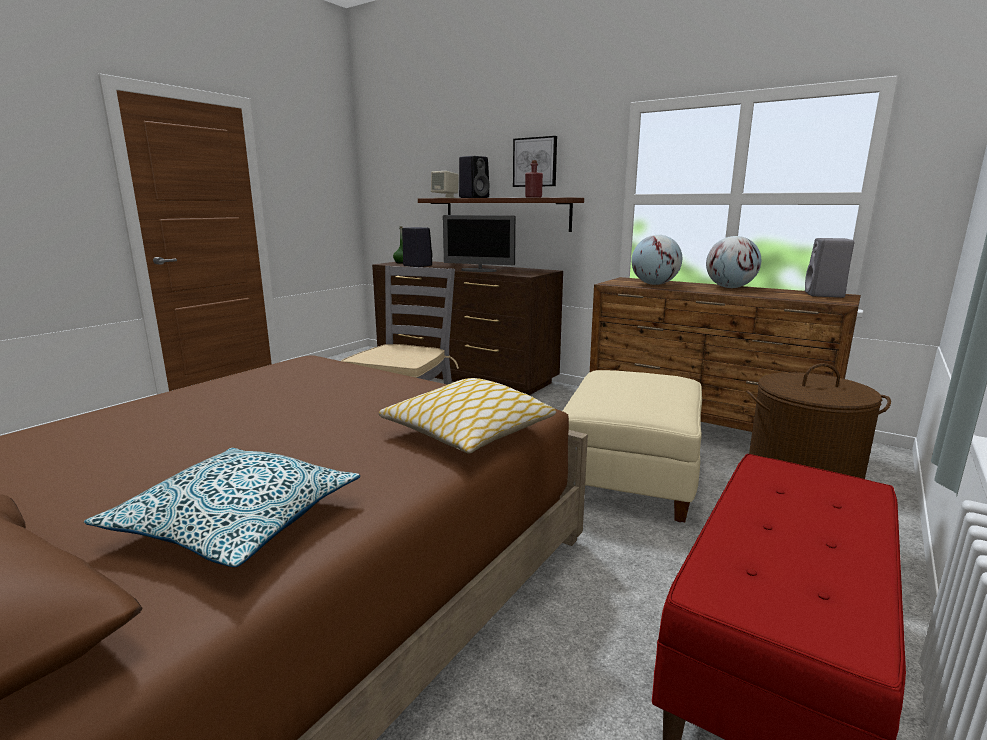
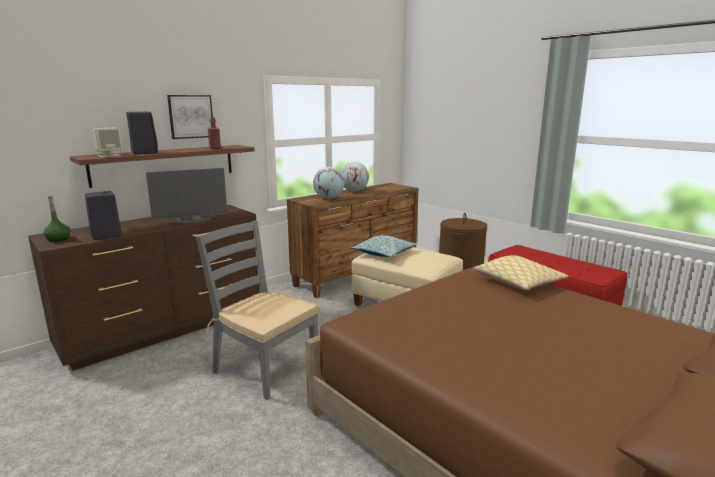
camera: 75 degrees left, 0 degrees up
(236, 523) = (635, 330): pillow -> pillow (384, 253)
(479, 270) = (191, 221): monitor -> monitor turned 150 degrees counterclockwise
(824, 295) = (388, 185): grey speaker -> none

